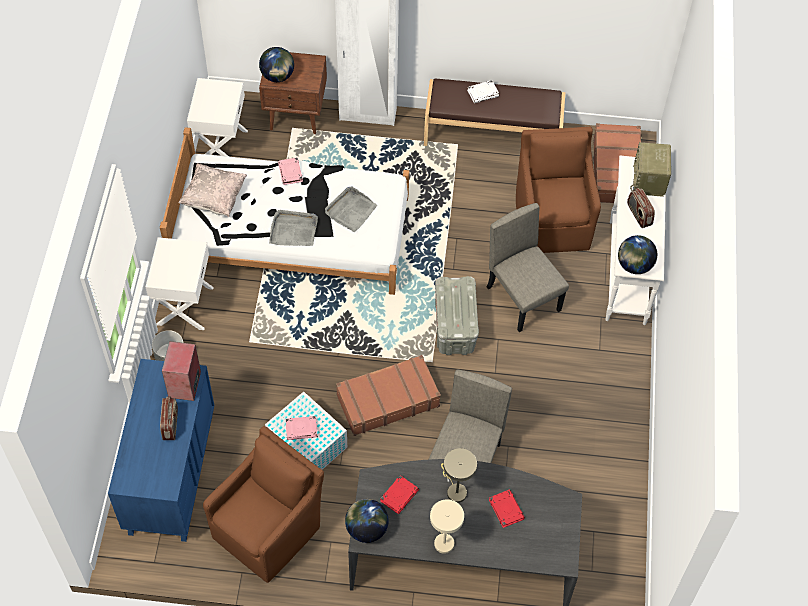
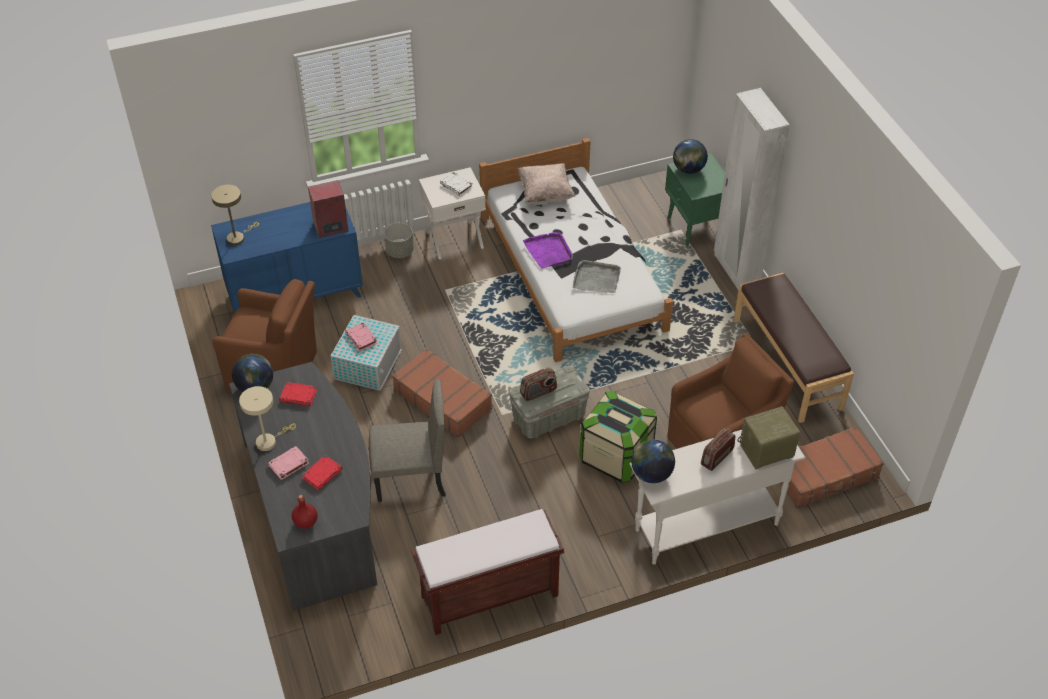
camera: 65 degrees right, 10 degrees down
(171, 424) = (289, 234): radio -> radio (538, 392)
(220, 146) = (626, 196): white nightstand -> none
(290, 173) = (606, 226): pink book -> pink book (288, 464)
(293, 230) = (549, 251): grey tray -> purple tray
(297, 116) = (696, 227): brown nightstand -> green nightstand
(454, 490) = (323, 431): beige table lamp -> beige table lamp (238, 237)
(483, 93) = (796, 312): white book -> white book (456, 186)
(524, 298) = (616, 456): beige chair -> storage box
(554, 542) = (305, 522): none -> red bottle
(622, 455) = (488, 597): none -> brown bench

